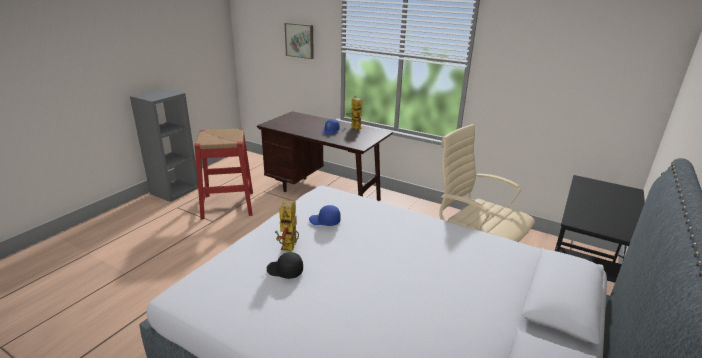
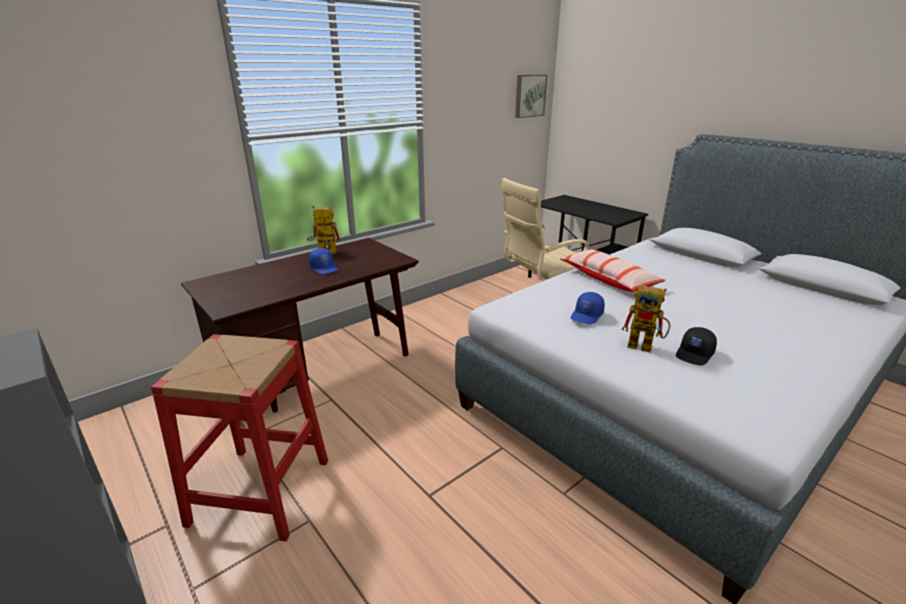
camera: 70 degrees left, 0 degrees up
(300, 40) = (141, 142): picture -> picture (529, 96)
(412, 231) = (608, 279): none -> pillow

